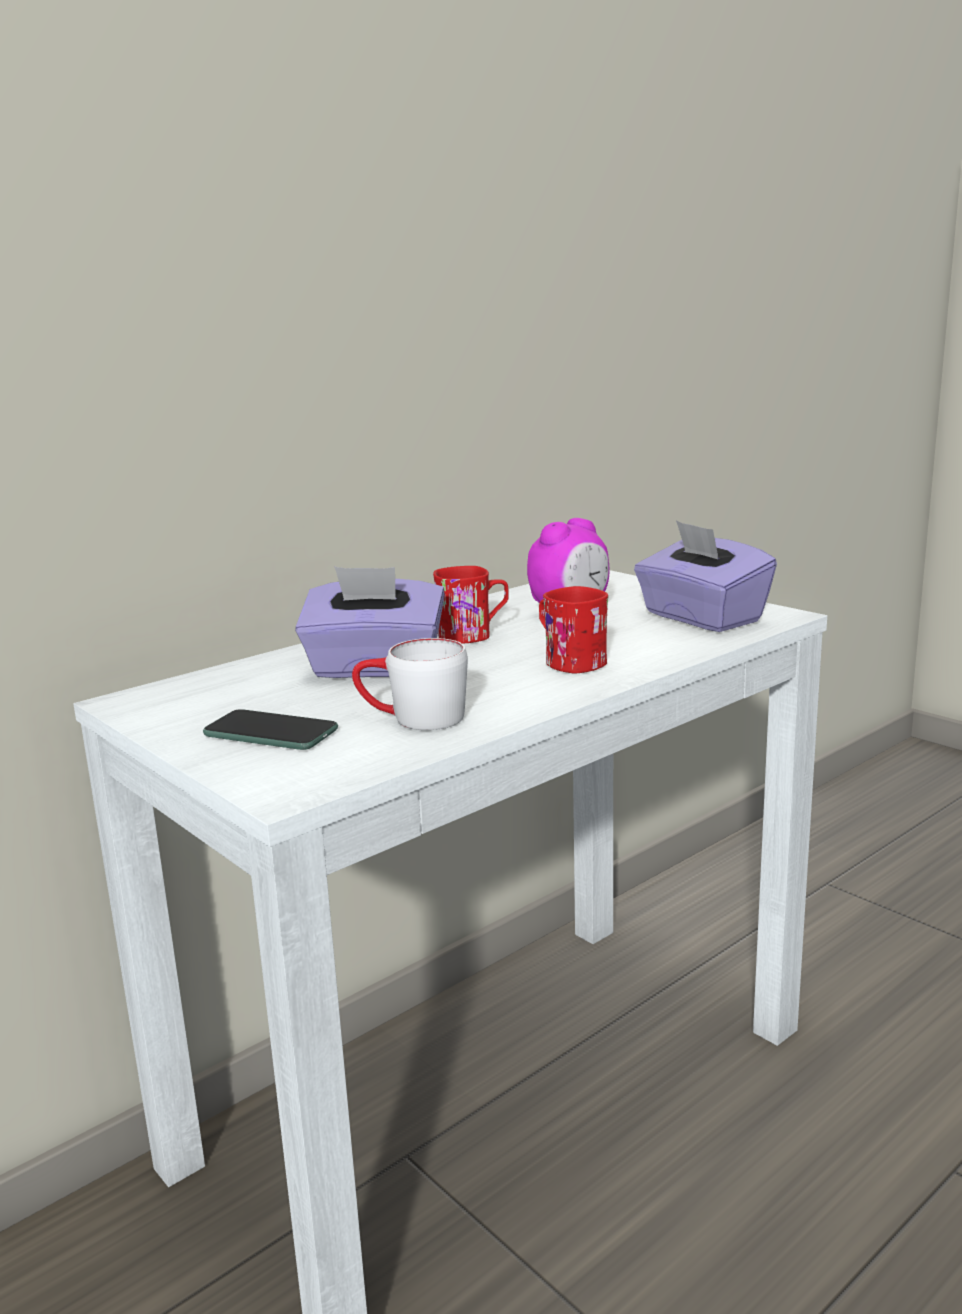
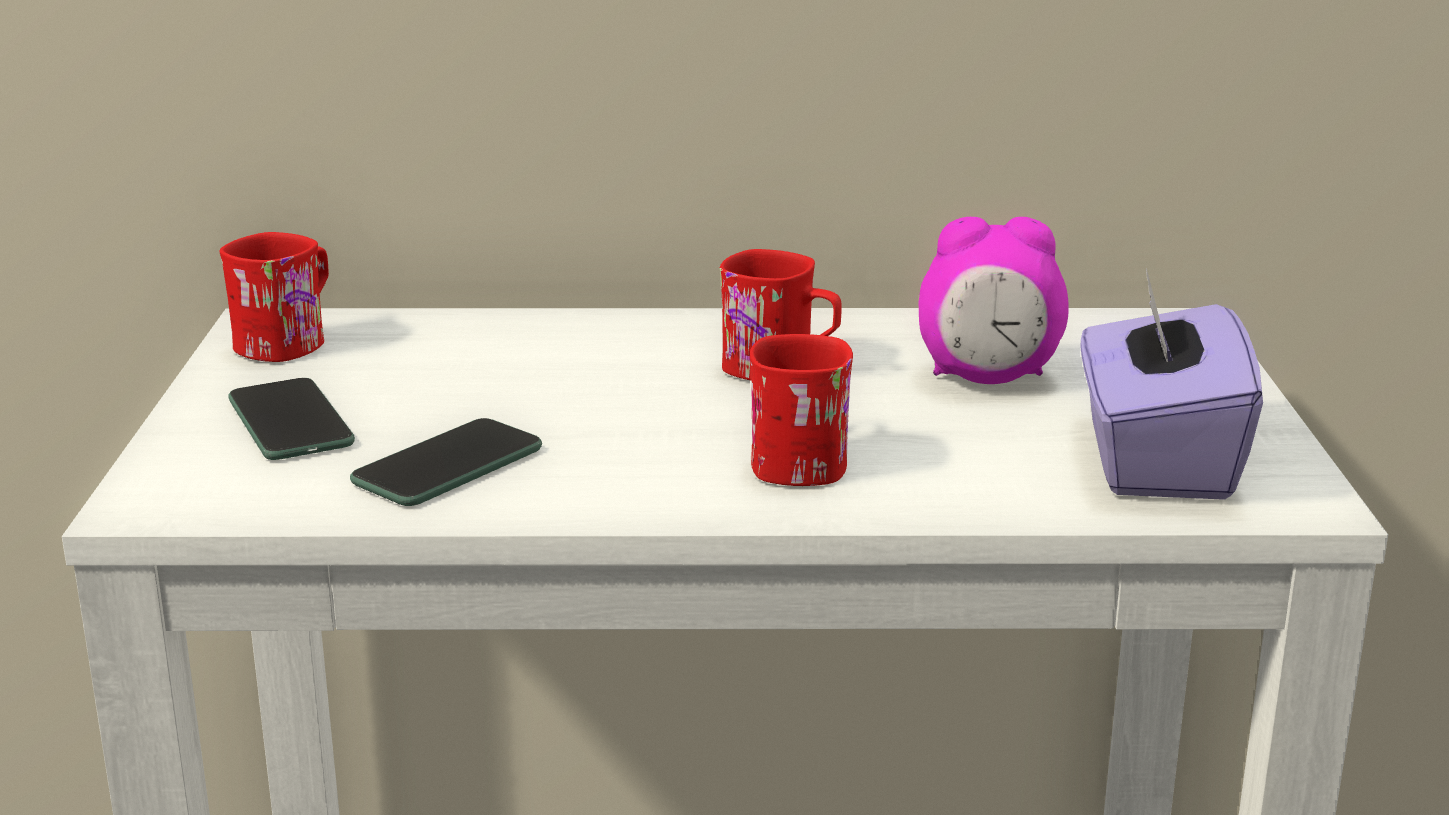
camera: 40 degrees right, 5 degrees up
(167, 703) = (290, 342): none -> red mug
(375, 668) = (567, 376): purple tissue box -> none
(412, 718) = (448, 466): white mug -> phone

